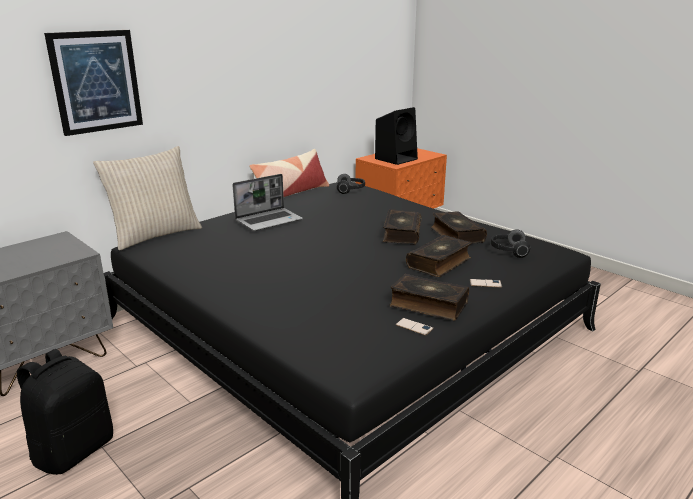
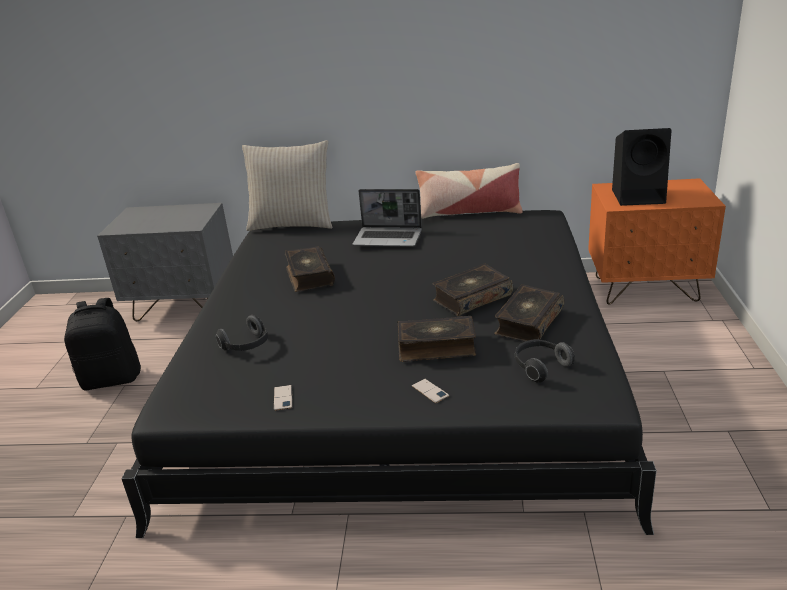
camera: 50 degrees right, 5 degrees up
(96, 81) = (250, 71): picture -> none
(351, 190) = (529, 225): headphones -> headphones (247, 346)
(428, 305) = (334, 384): book -> book (309, 276)

